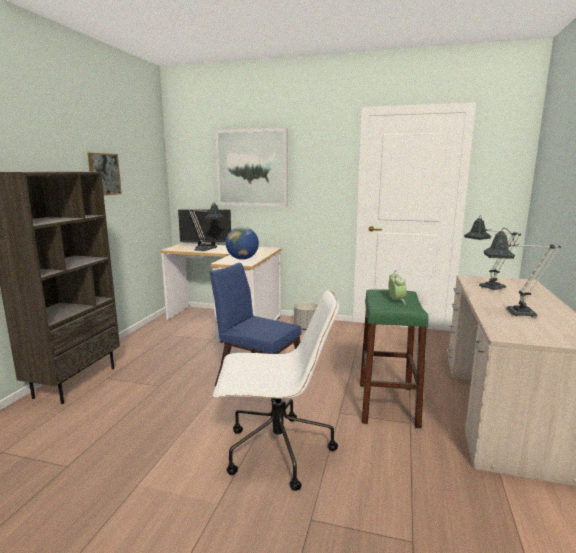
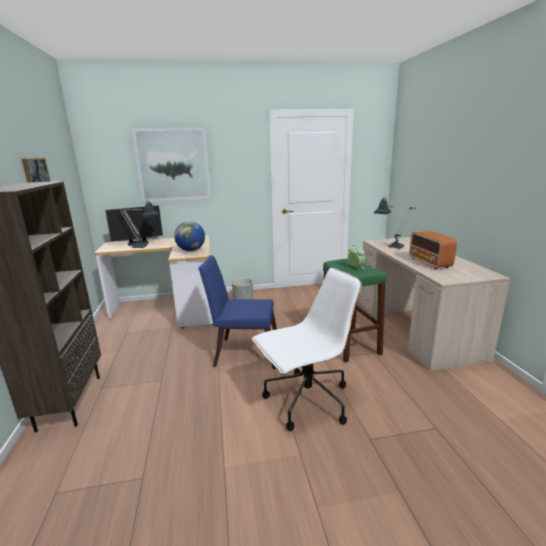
camera: 25 degrees left, 5 degrees up
(513, 313) = (430, 263): table lamp -> radio

